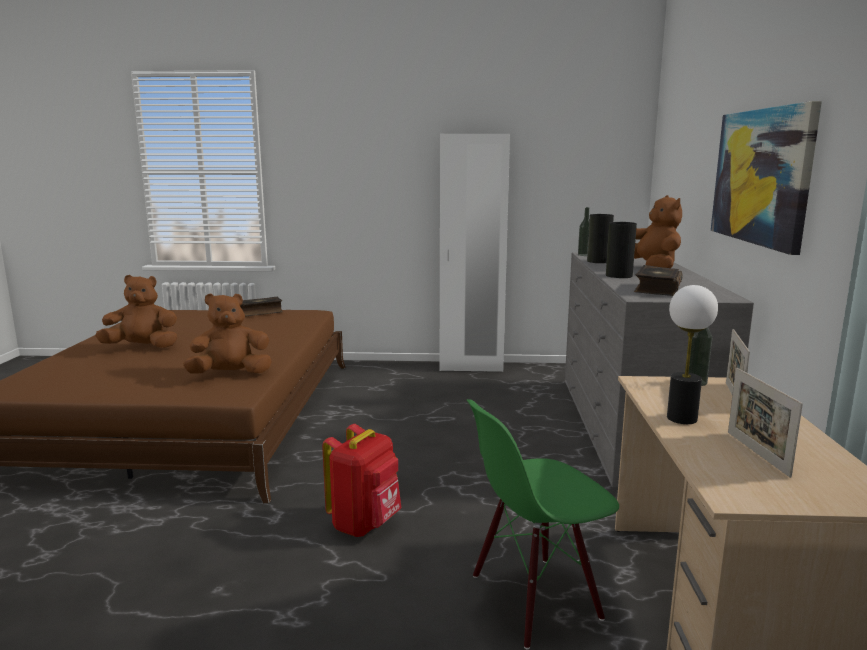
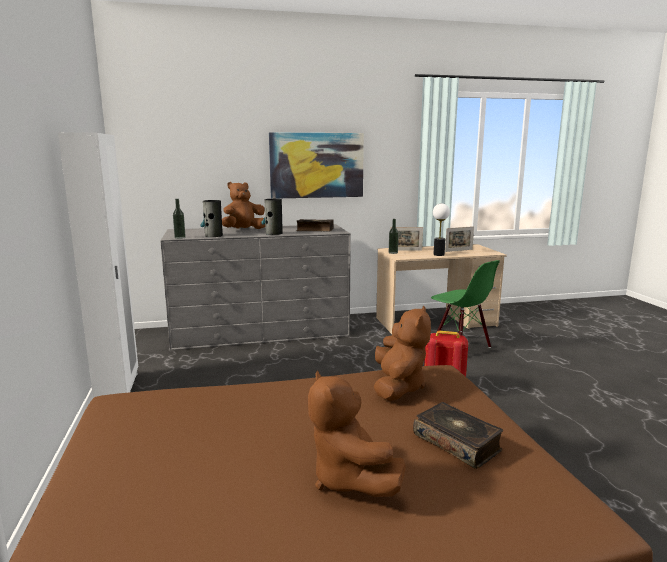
camera: 105 degrees left, 0 degrees up
(230, 374) = (398, 387): brown plush toy -> brown plush toy turned 135 degrees counterclockwise
(259, 312) = (116, 440): book -> book (457, 442)

